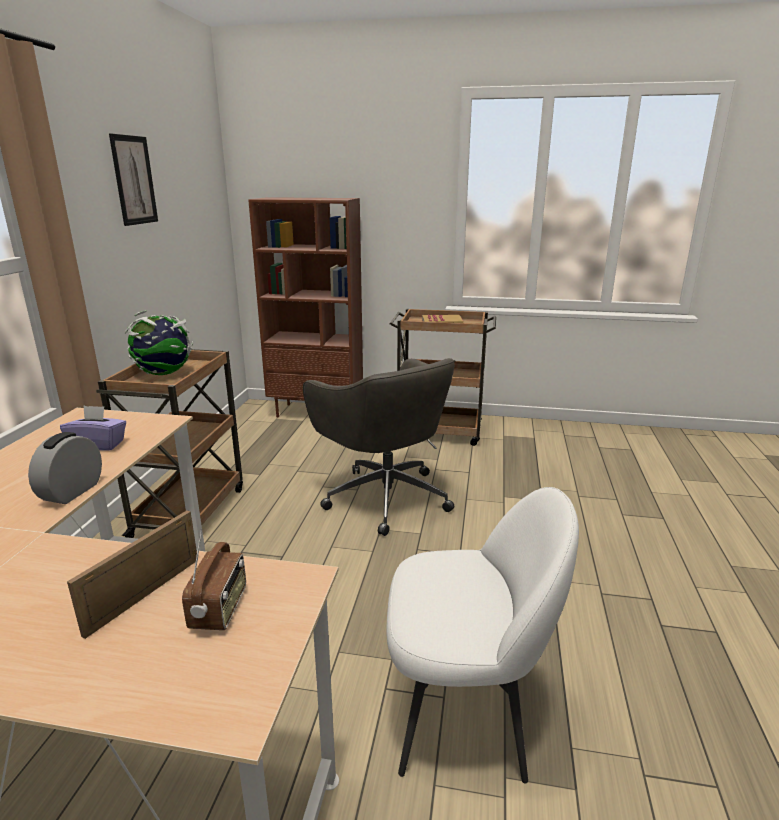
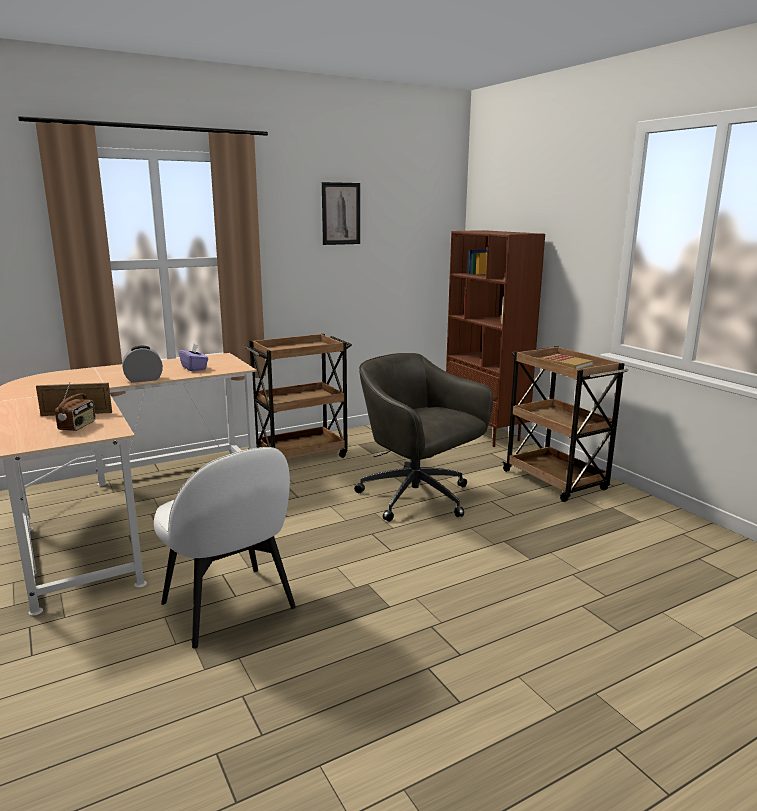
camera: 50 degrees right, 5 degrees down
(164, 373) = (296, 347): globe -> none
(220, 609) = (78, 426): radio -> radio turned 45 degrees counterclockwise
(385, 496) = (418, 498): grey office chair -> grey office chair turned 120 degrees clockwise

